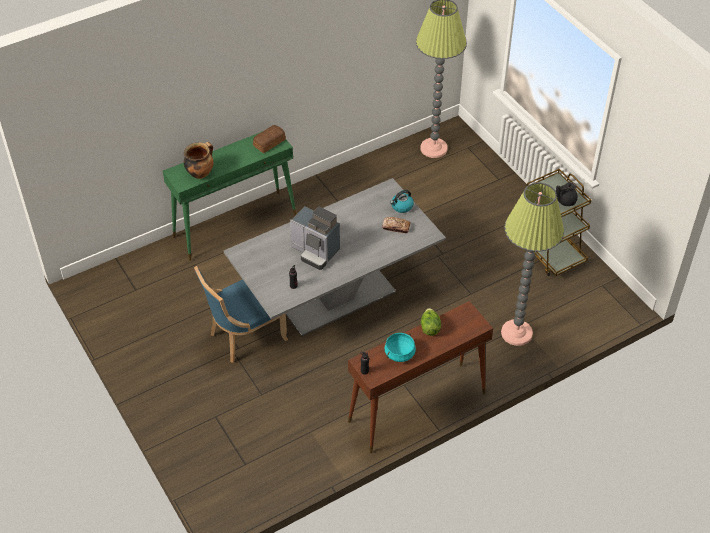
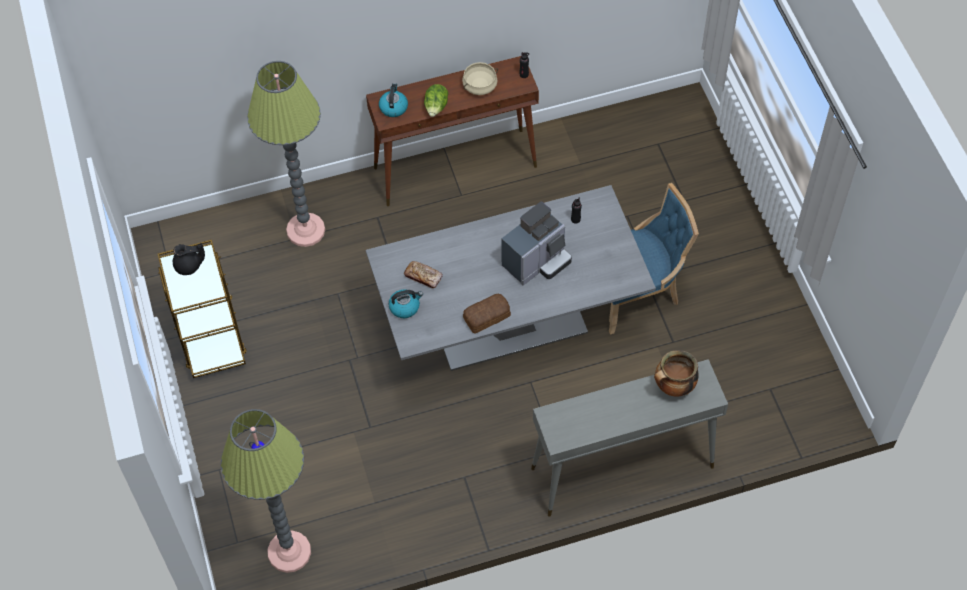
camera: 165 degrees left, 10 degrees up
(236, 225) = (621, 468): green console table -> grey console table
(268, 142) = (566, 424): bread -> bread (487, 317)
(315, 251) = (537, 261): coffee machine -> coffee machine turned 90 degrees clockwise
(399, 353) = (480, 86): turquoise cooking pot -> beige cooking pot
(465, 321) = (393, 107): none -> kettle

